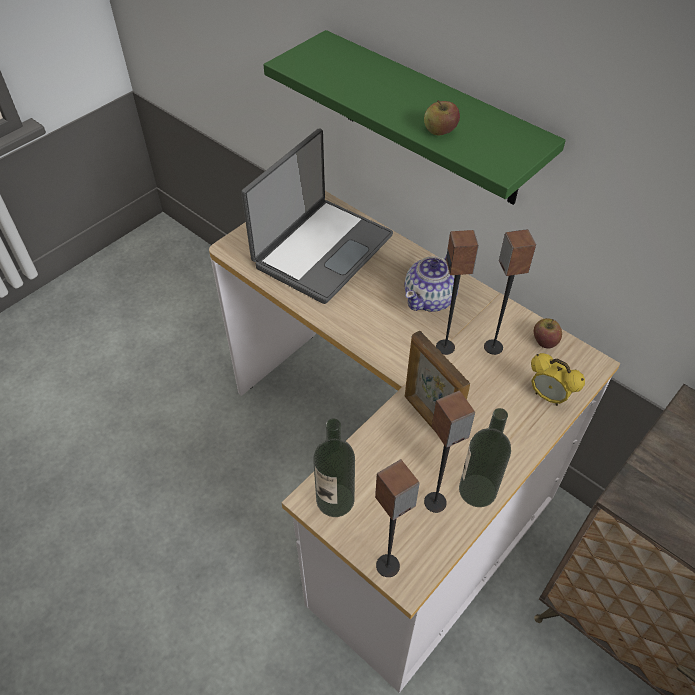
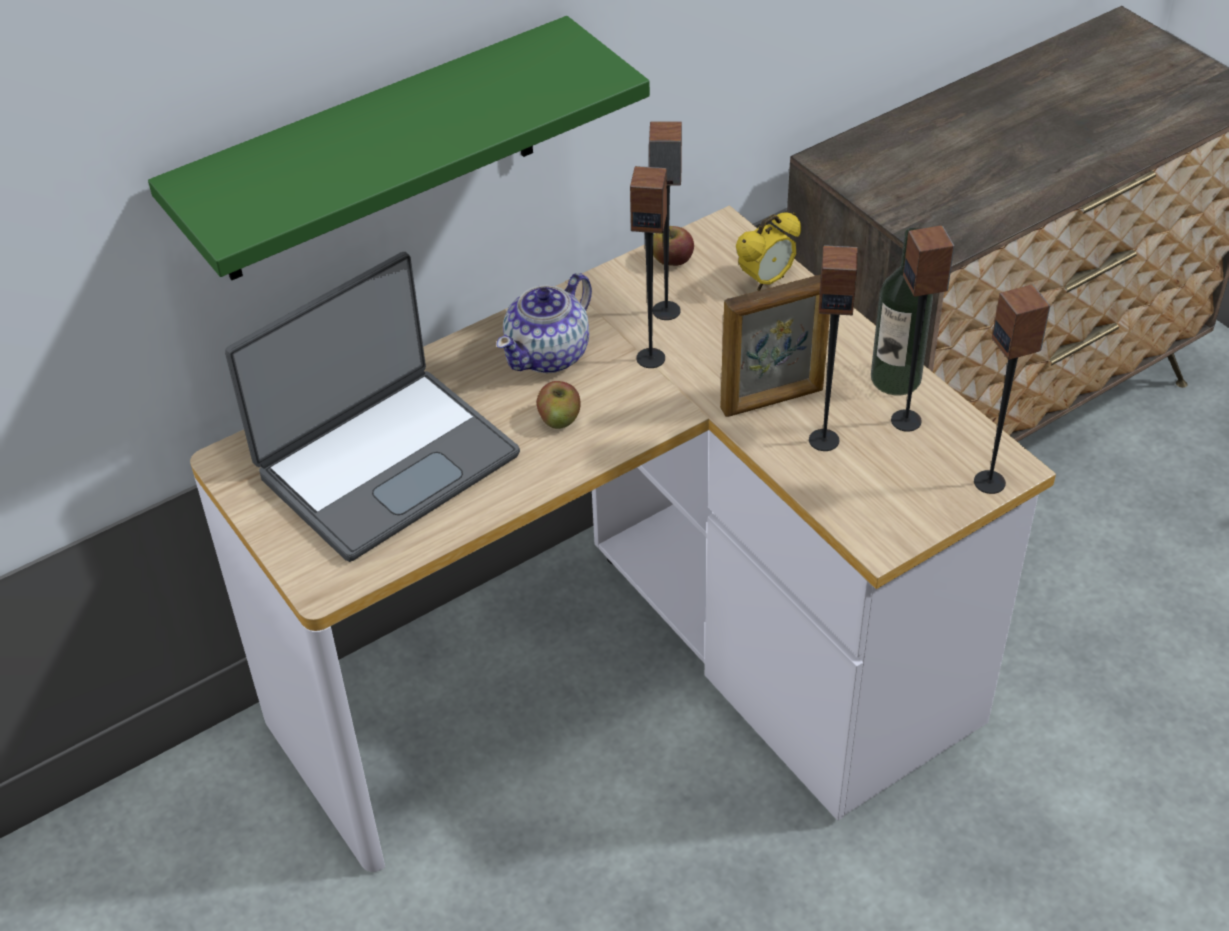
camera: 75 degrees left, 5 degrees down
(321, 250) = (385, 462): laptop -> laptop turned 90 degrees clockwise
(335, 500) = (885, 518): bottle -> none
(400, 453) = (824, 440): none -> speaker
(430, 298) = (549, 354): teapot -> teapot turned 75 degrees clockwise
(440, 131) = (503, 110): apple -> apple (559, 419)

